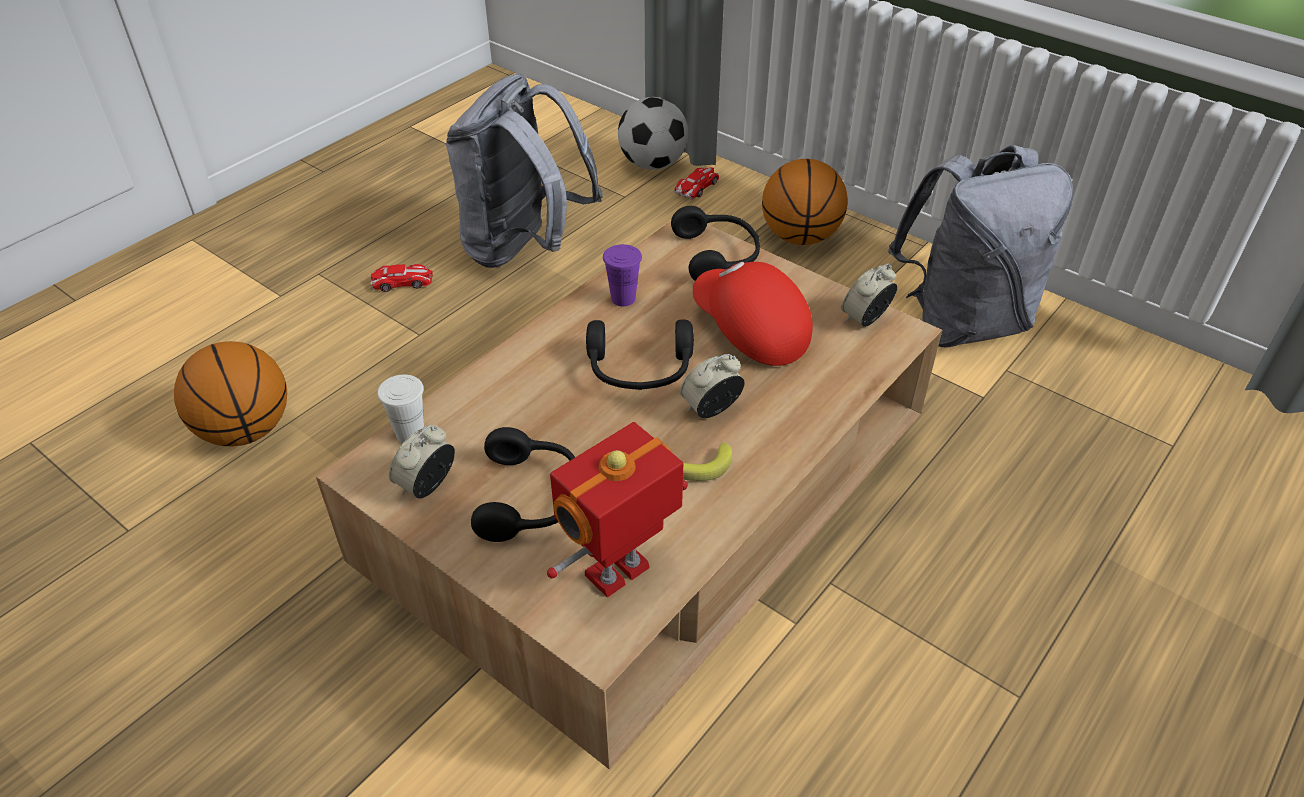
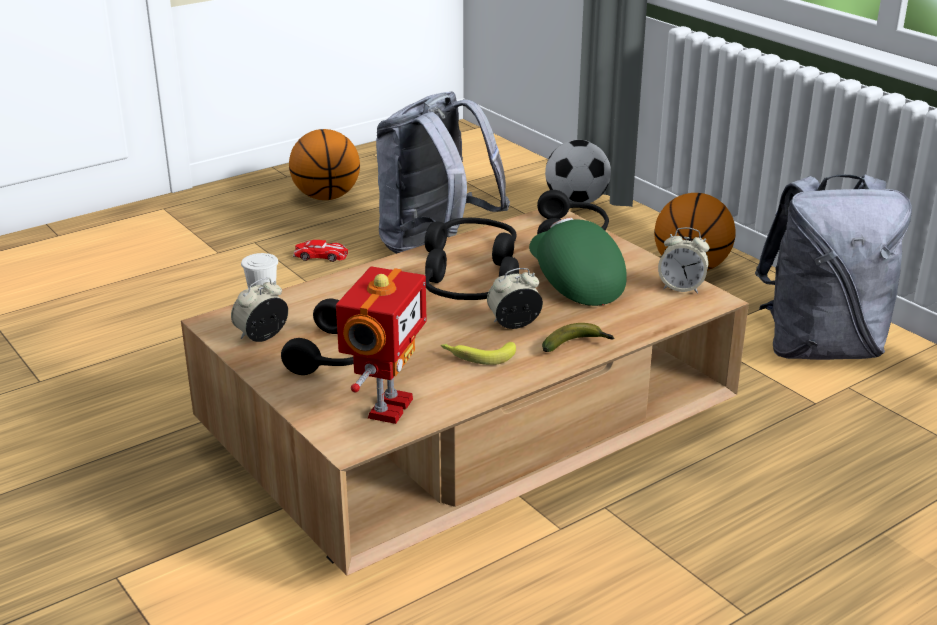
camera: 15 degrees right, 15 degrees down
(246, 430) = (155, 333): basketball -> basketball (326, 197)
(620, 574) = (387, 408): toy robot -> toy robot turned 135 degrees clockwise
(623, 298) = (476, 250): purple cup -> black headphones
(697, 187) = (610, 222): toy car -> none
(749, 331) = (573, 282): red cap -> green cap
(792, 429) = (577, 345): none -> banana
(865, 319) = (681, 287): alarm clock -> alarm clock turned 135 degrees counterclockwise

